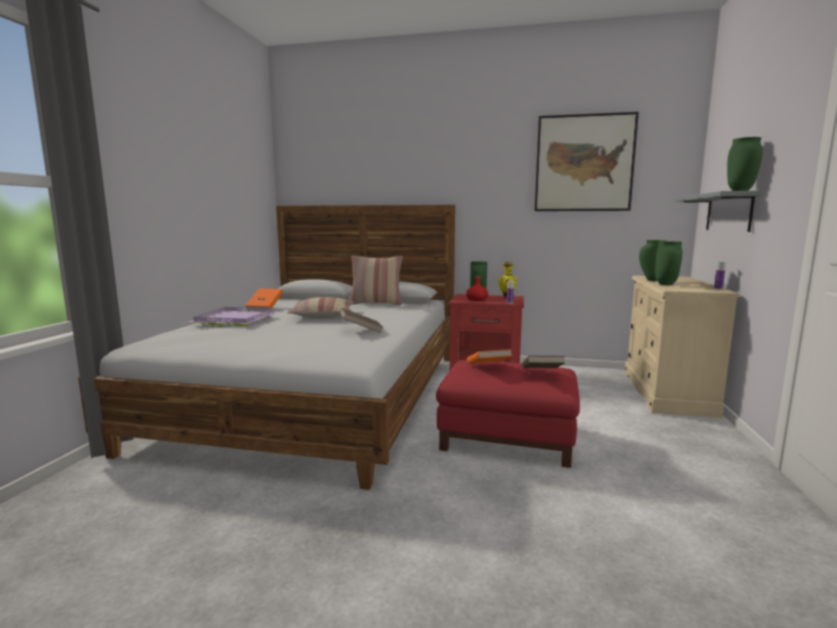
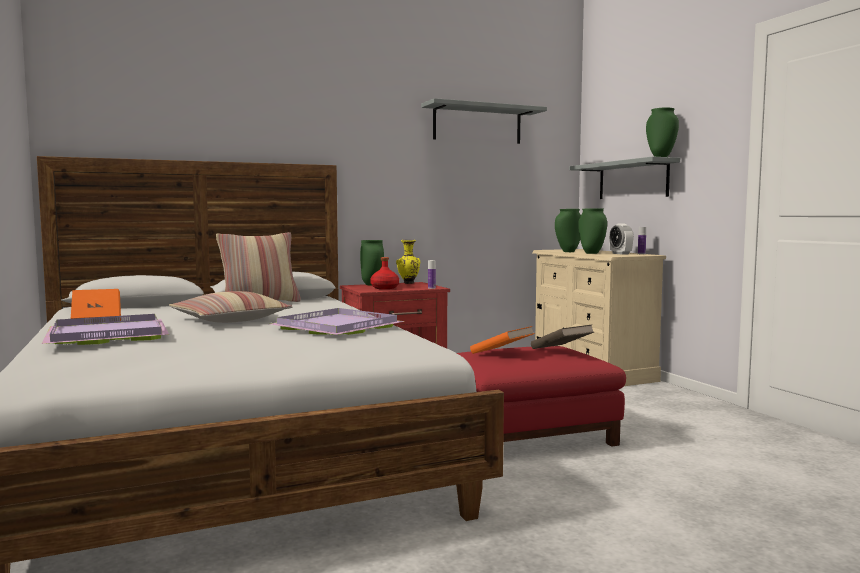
camera: 35 degrees left, 5 degrees down
(361, 330) = (340, 327): brown book -> purple tray
(584, 163) = (477, 124): picture -> grey shelf
(694, 287) = (620, 254): none -> alarm clock

